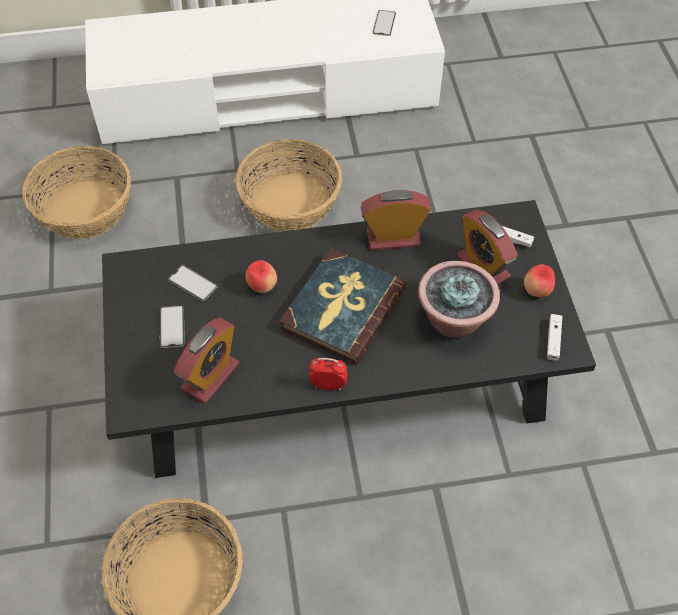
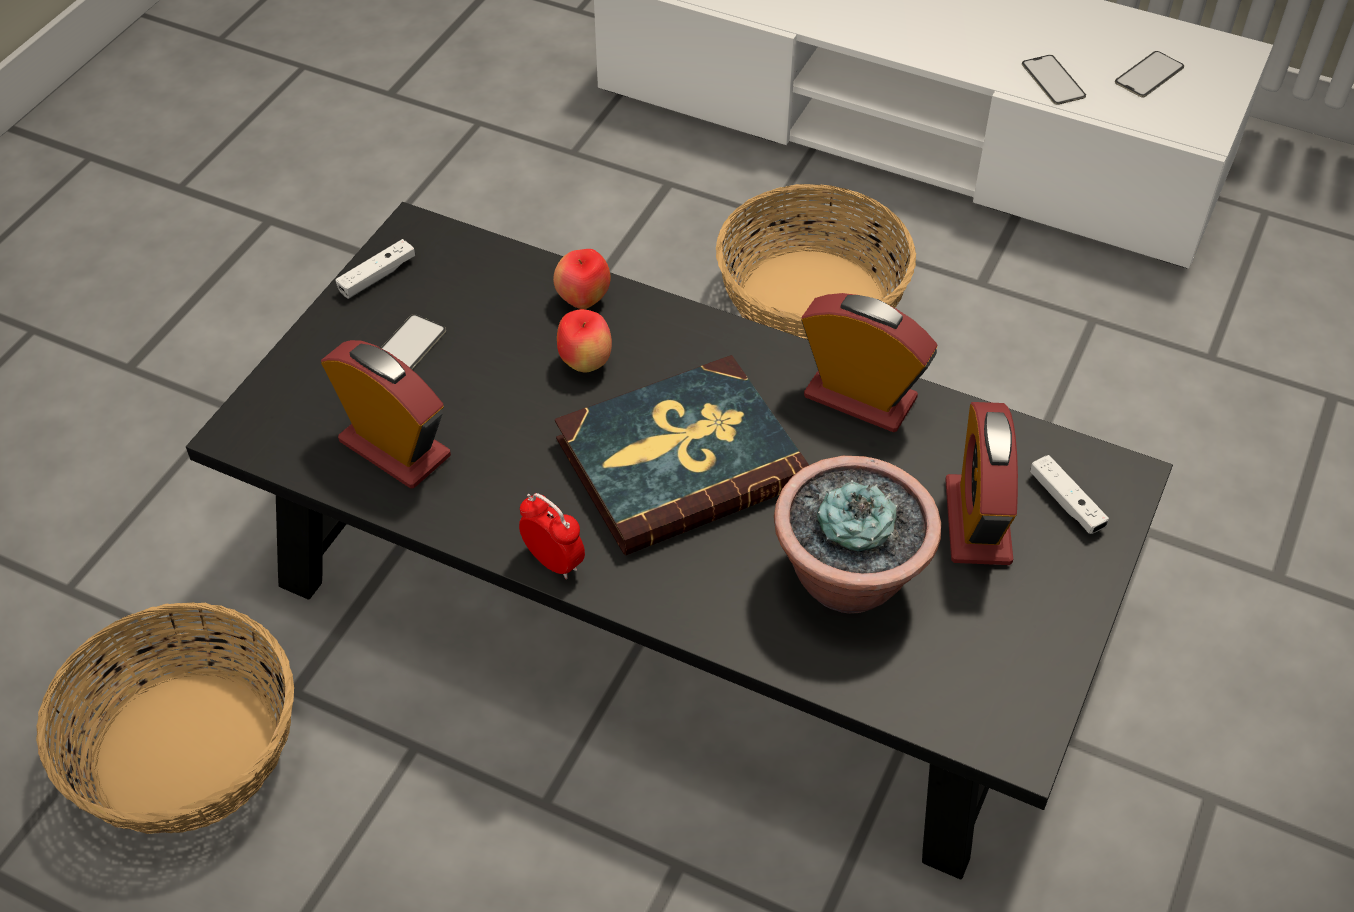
camera: 35 degrees right, 5 degrees down
(85, 209) = (503, 166): basket -> none
(192, 283) = (489, 305): phone -> phone (1053, 80)
(210, 376) = (395, 448): alarm clock -> alarm clock turned 120 degrees counterclockwise
(537, 291) = (1042, 614): apple -> apple (583, 300)
(553, 340) = (1001, 710): white game controller -> white game controller (377, 276)

